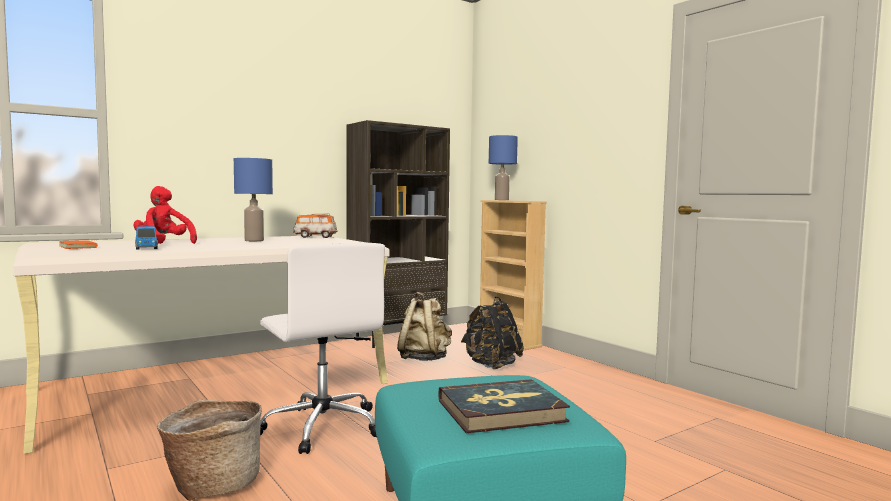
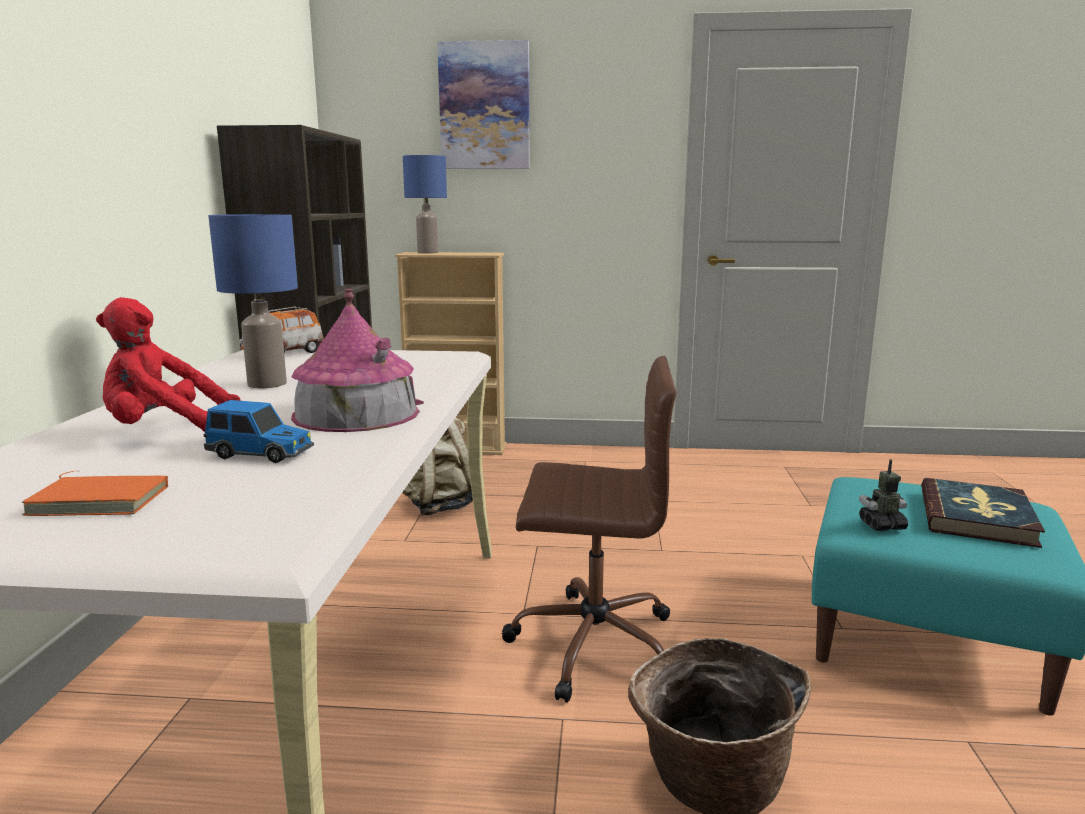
camera: 50 degrees left, 10 degrees up
(219, 247) = (356, 413): none -> toy house
(322, 427) = (591, 643): white office chair -> brown office chair
(426, 389) = (882, 525): none -> toy robot
(491, 365) = (523, 485): black backpack -> none
(544, 100) = (484, 106): none -> picture

